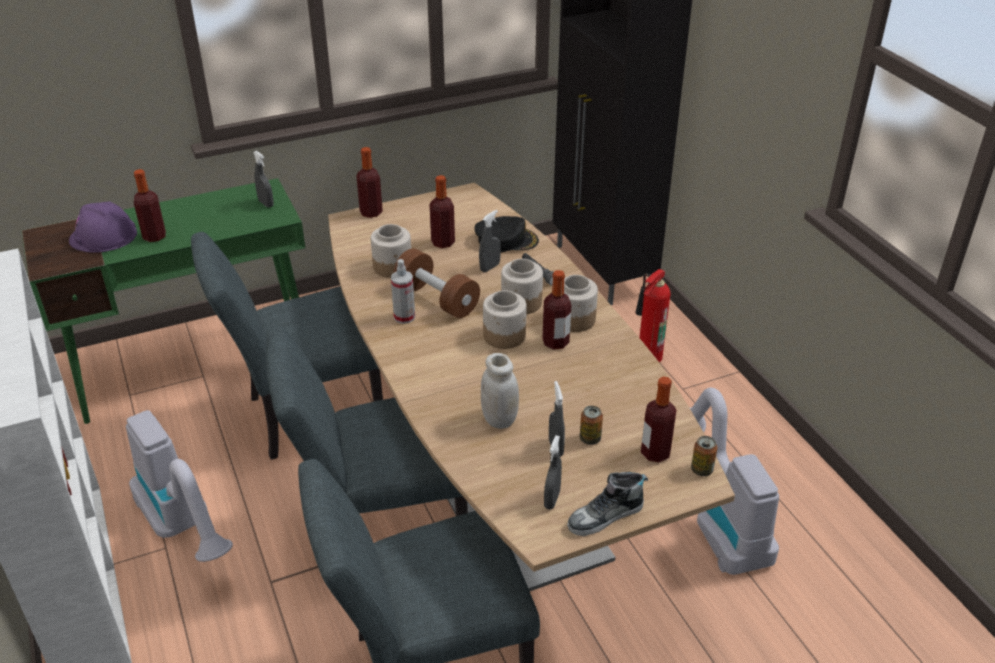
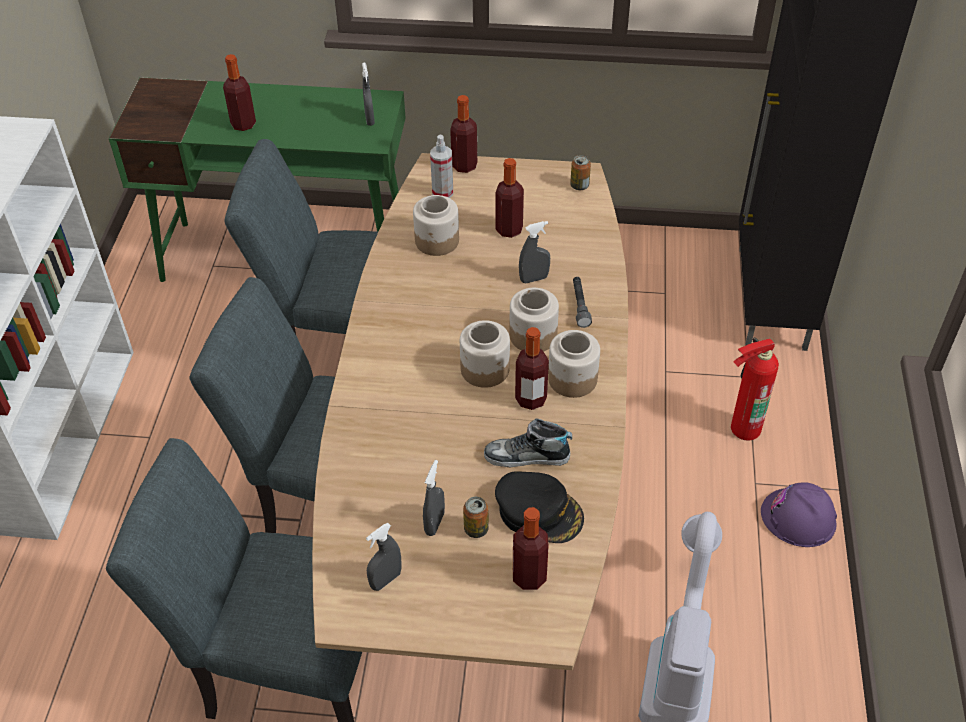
camera: 30 degrees right, 10 degrees up
(103, 236) = (200, 108): purple hard hat -> purple hard hat (798, 518)
(185, 528) = (176, 425): vacuum cleaner -> none
(404, 317) = (404, 307): spray bottle -> spray bottle (442, 192)
(437, 299) = (451, 297): brown dumbbell -> none
(499, 419) = (405, 466): white jar -> none
(506, 240) = (577, 250): black cap -> black cap (539, 511)
(605, 517) = (422, 625): shoe -> shoe (527, 457)
(701, 470) = (561, 619): can -> can (579, 185)

